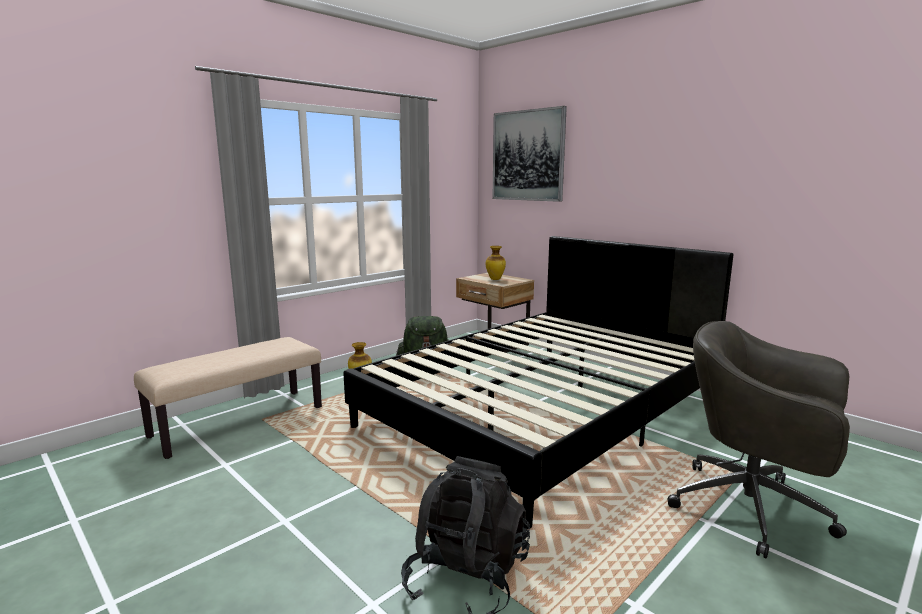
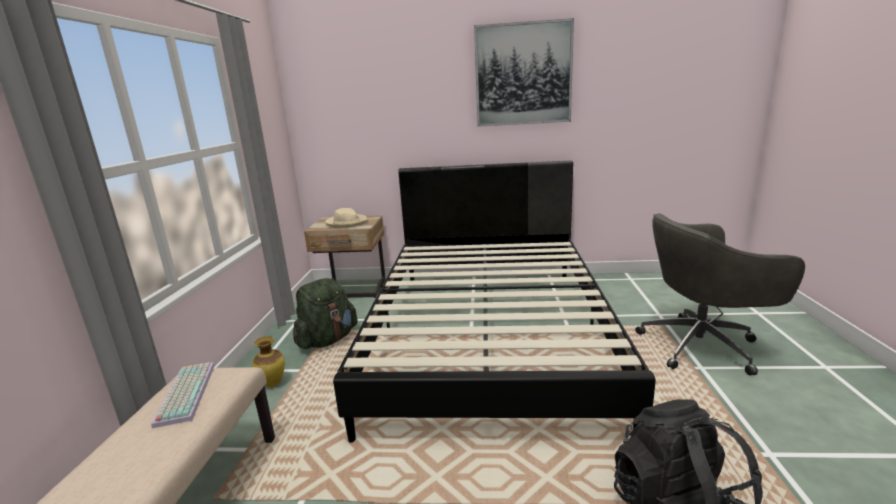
camera: 40 degrees left, 5 degrees up
(267, 345) = (184, 393): none -> keyboard
(495, 279) = (346, 223): vase -> beige hat
(528, 156) = (353, 88): picture -> picture (523, 74)

